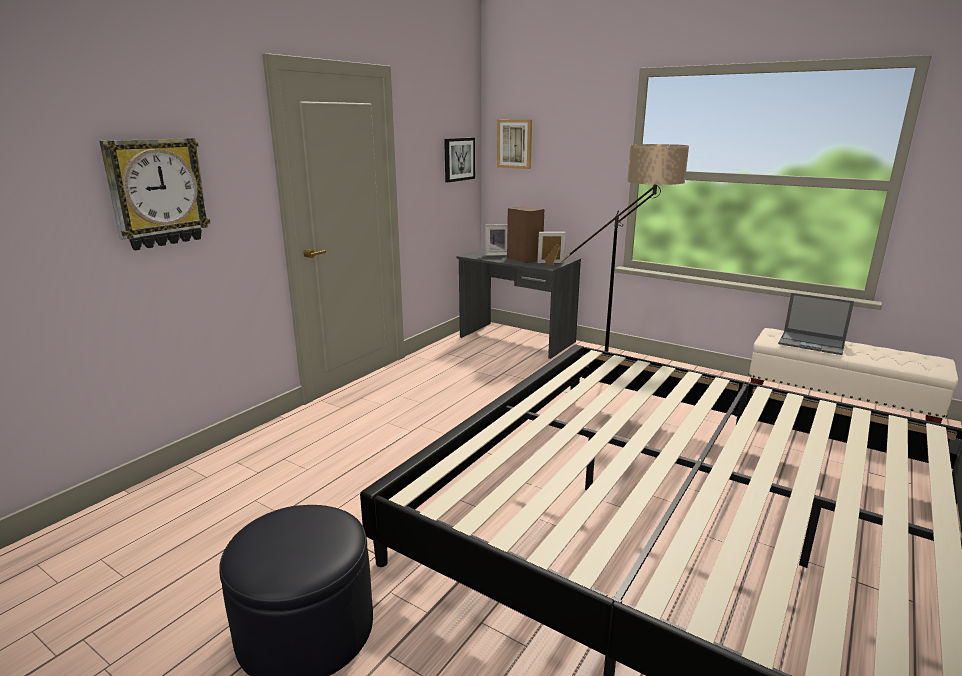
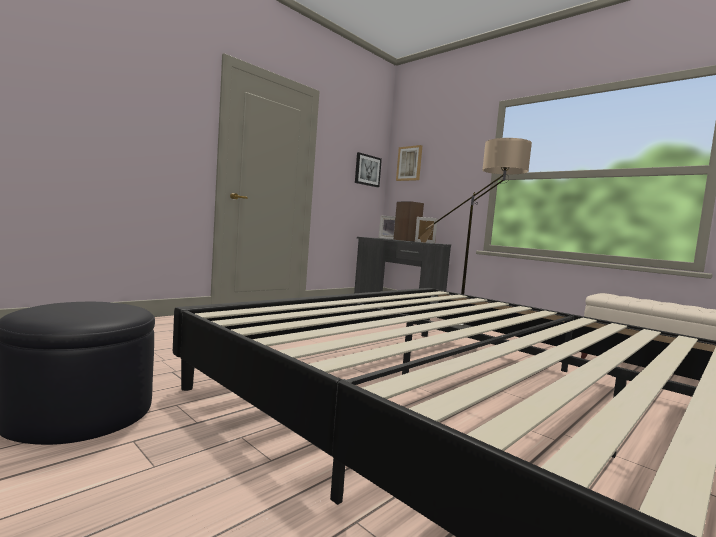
camera: 10 degrees right, 15 degrees down
(157, 193) = (121, 115): wall clock -> none
(812, 343) = (642, 300): laptop -> none

